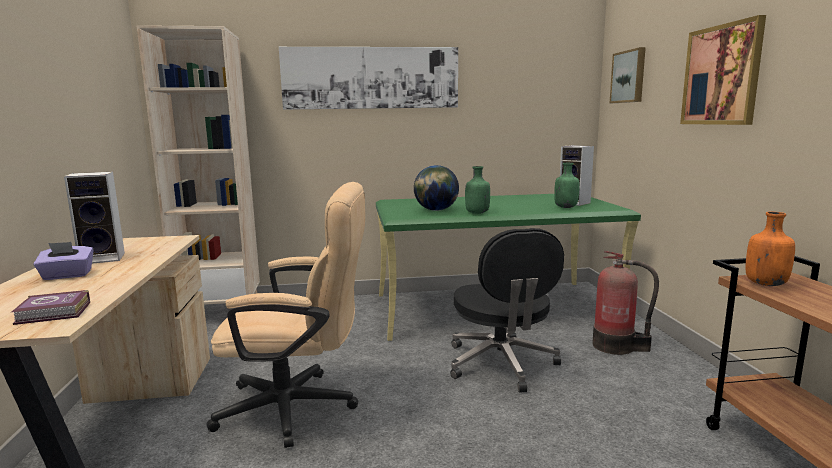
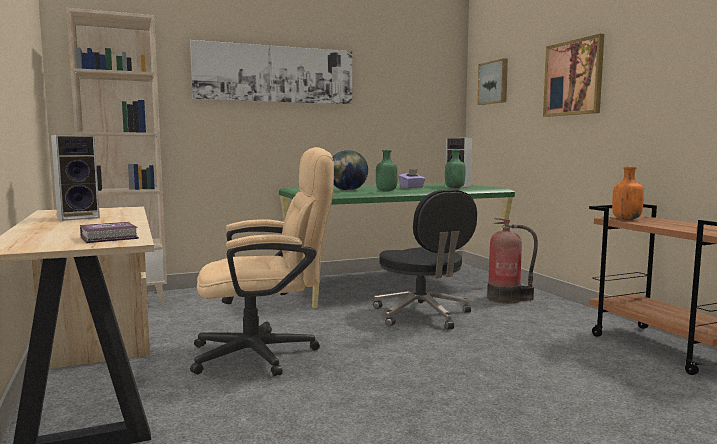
camera: 15 degrees left, 5 degrees down
(67, 275) = (67, 225): purple tissue box -> purple tissue box (412, 188)

